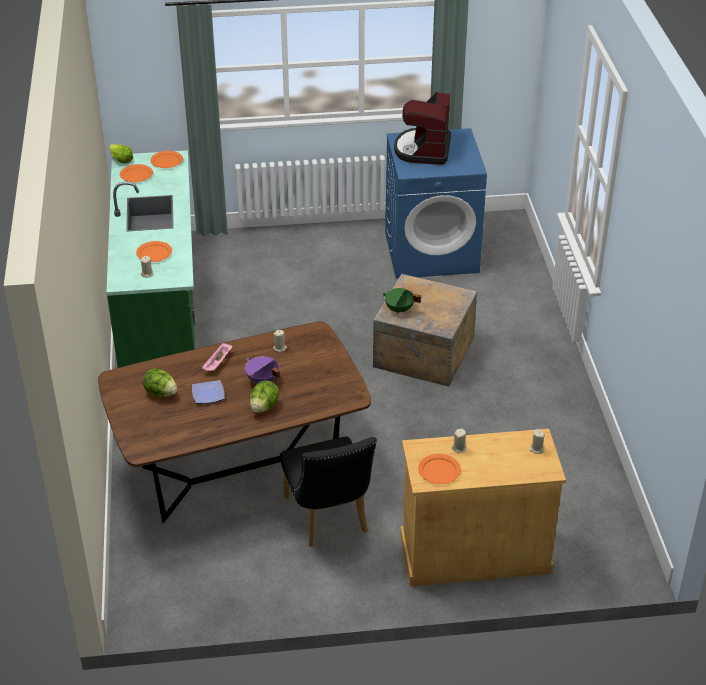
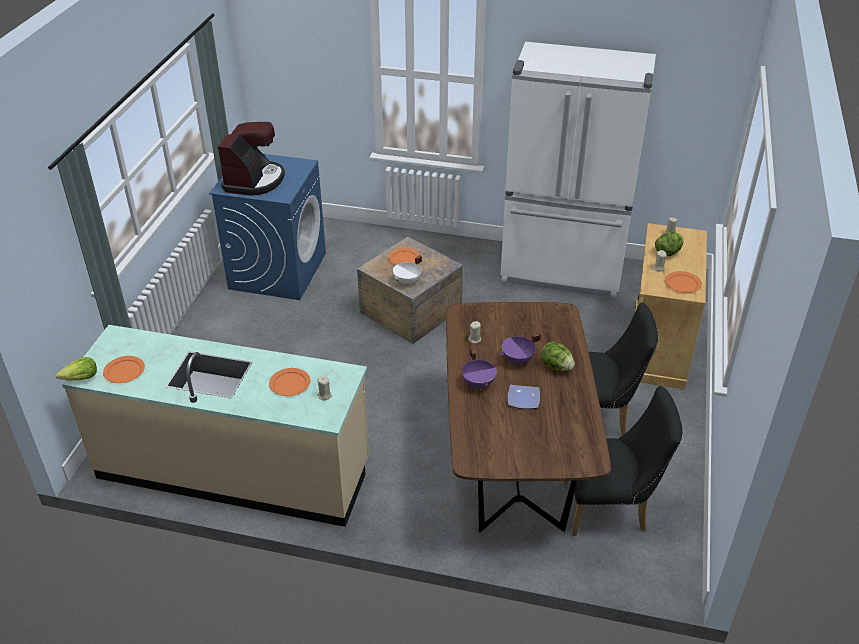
camera: 70 degrees left, 0 degrees up
(160, 310) = (234, 469): green counter -> beige counter
(161, 393) = (508, 431): lettuce -> lettuce (668, 252)
(166, 161) = (117, 343): orange plate -> orange plate (404, 258)
(203, 551) = (610, 508): none -> black chair
(218, 363) = (479, 383): pink tray -> purple cooking pot
(399, 309) = (407, 281): green cooking pot -> white cooking pot
(423, 149) = (254, 180): coffee machine -> coffee machine turned 105 degrees counterclockwise
(565, 450) = (562, 272): none -> white fridge

